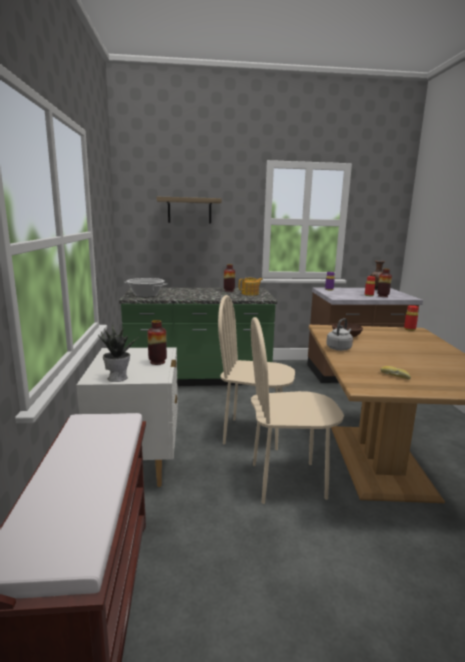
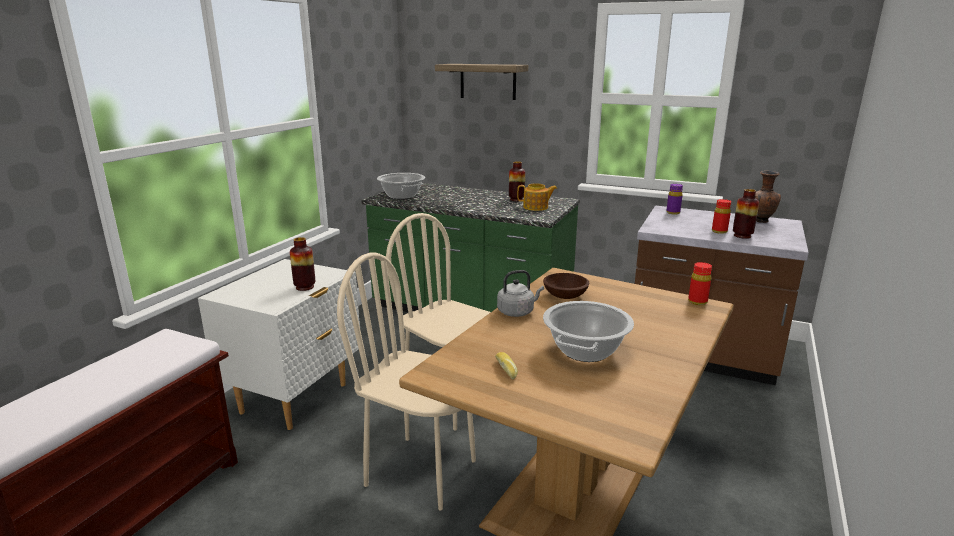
camera: 30 degrees right, 5 degrees up
(118, 377) = (241, 298): potted plant -> none
(410, 359) = (585, 350): none -> cooking pot

